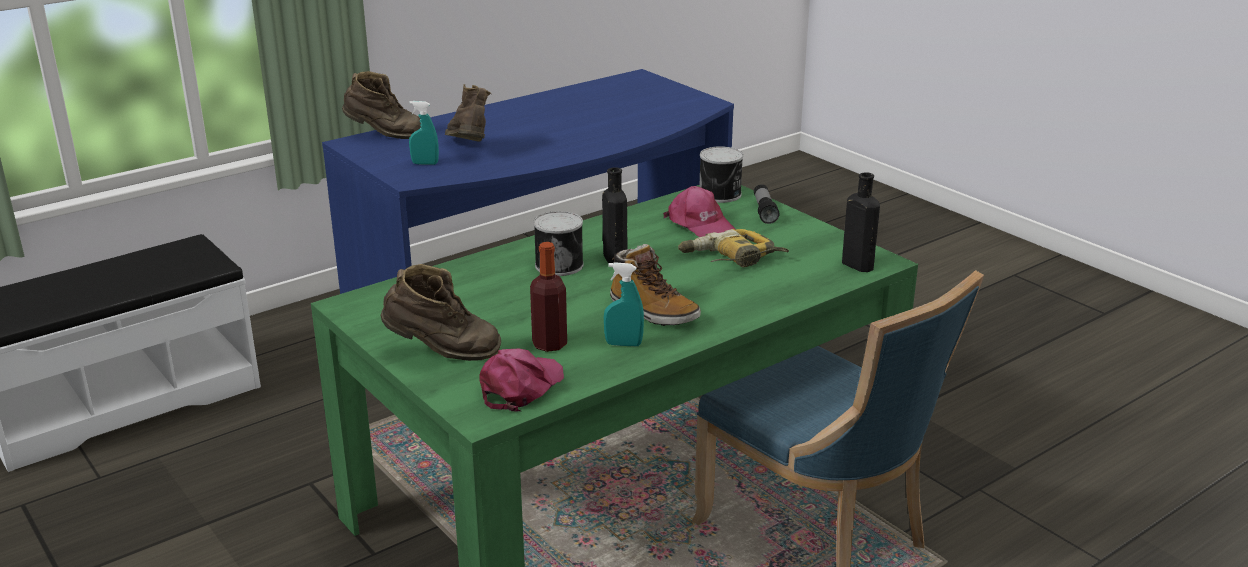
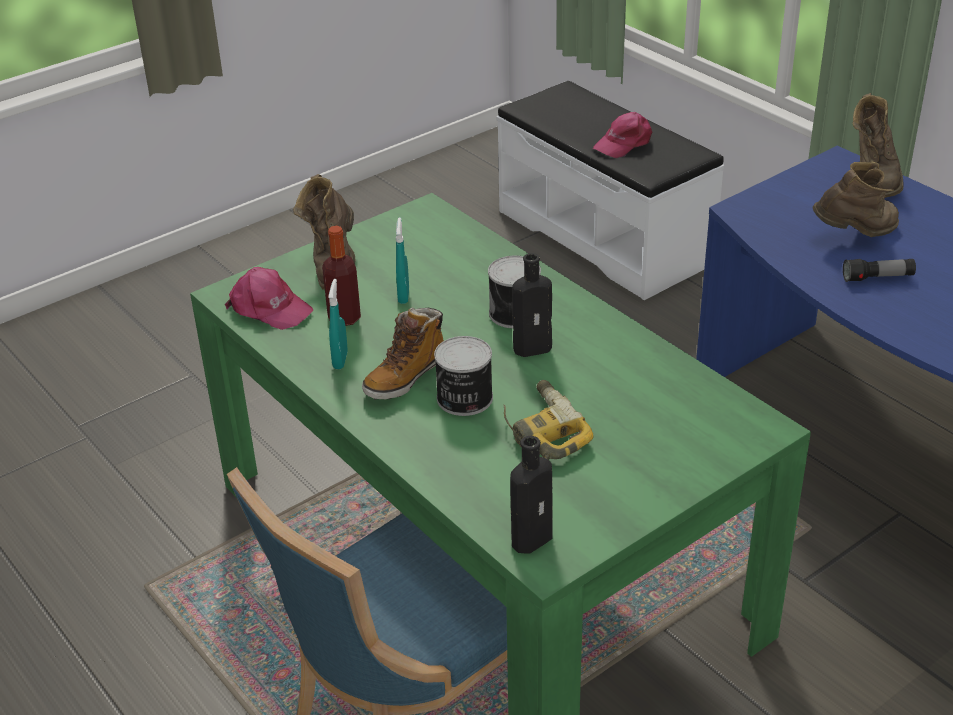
camera: 90 degrees right, 10 degrees up
(425, 163) = (794, 212): turquoise spray bottle -> turquoise spray bottle (403, 296)
(699, 224) = (640, 408): pink cap -> pink cap (624, 143)
(721, 194) = (743, 427): can -> can (464, 399)
(764, 211) = (693, 464): flashlight -> flashlight (877, 278)

